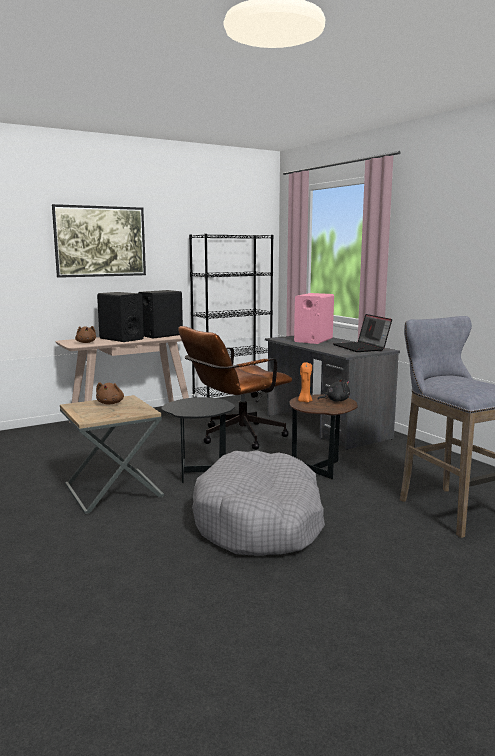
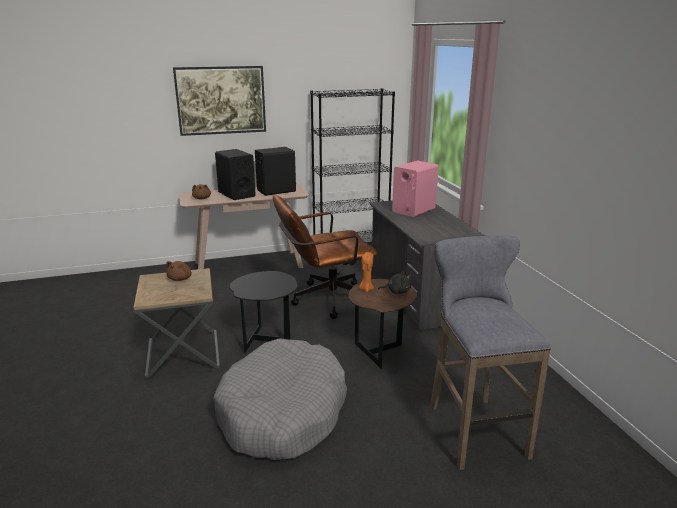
camera: 15 degrees right, 10 degrees up
(362, 348) = (451, 228): laptop -> none

